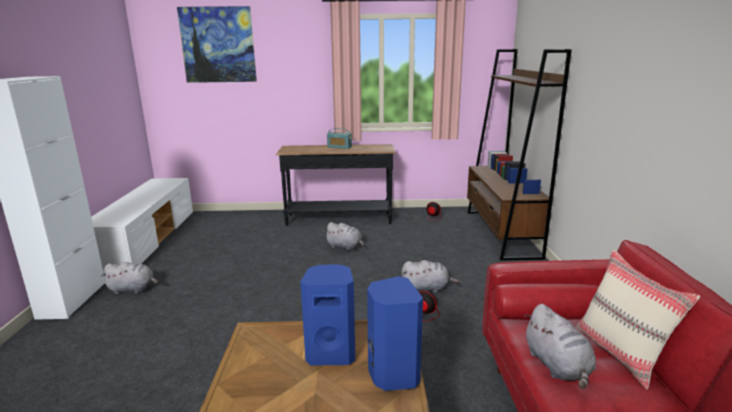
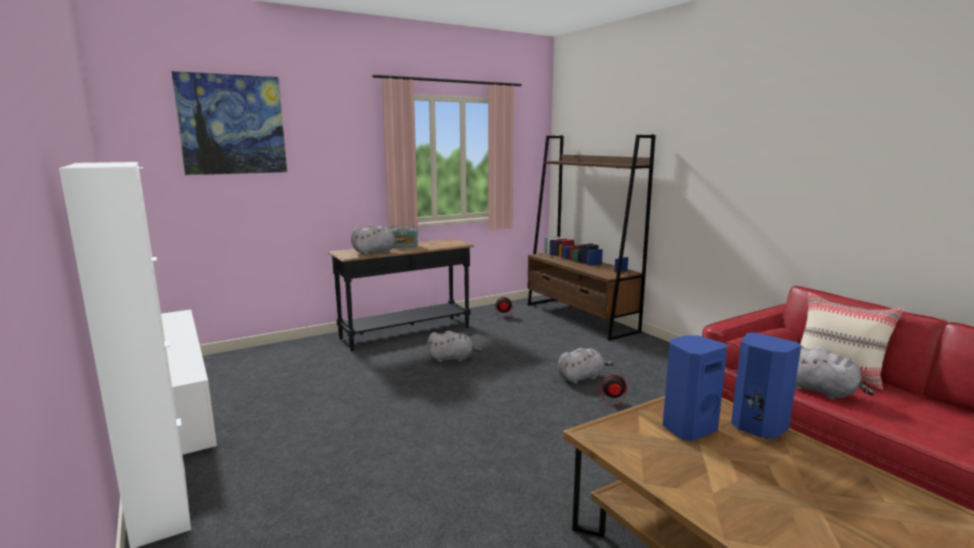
camera: 30 degrees left, 5 degrees down
(133, 289) = (244, 467): grey plush toy -> grey plush toy (376, 252)

